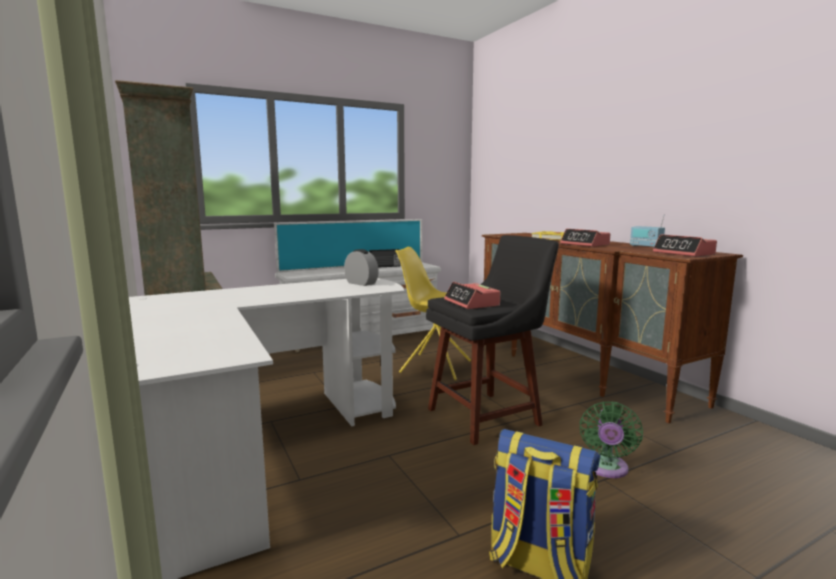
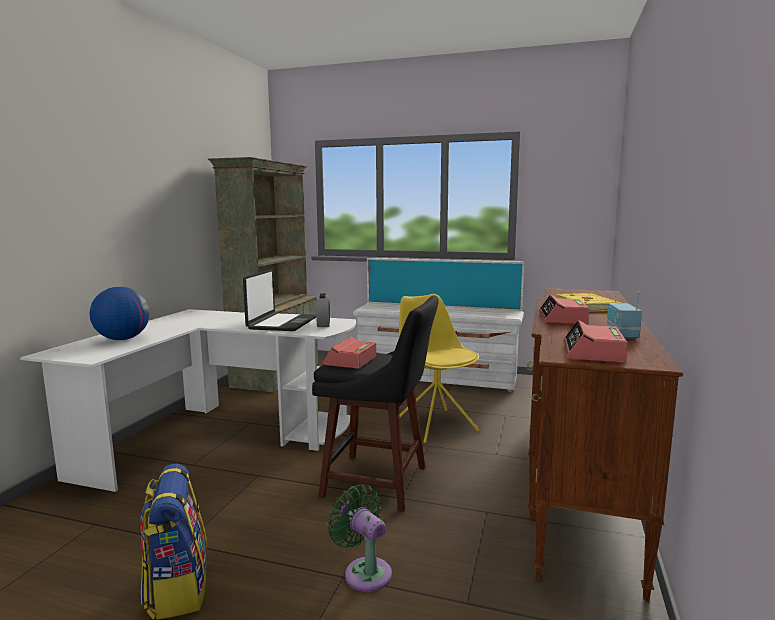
camera: 45 degrees right, 0 degrees up
(186, 334) = (122, 339): none -> globe
(318, 289) = (282, 323): none -> laptop
(385, 266) = (466, 311): radio -> none
(606, 469) = (364, 571): green fan -> green fan turned 75 degrees clockwise

